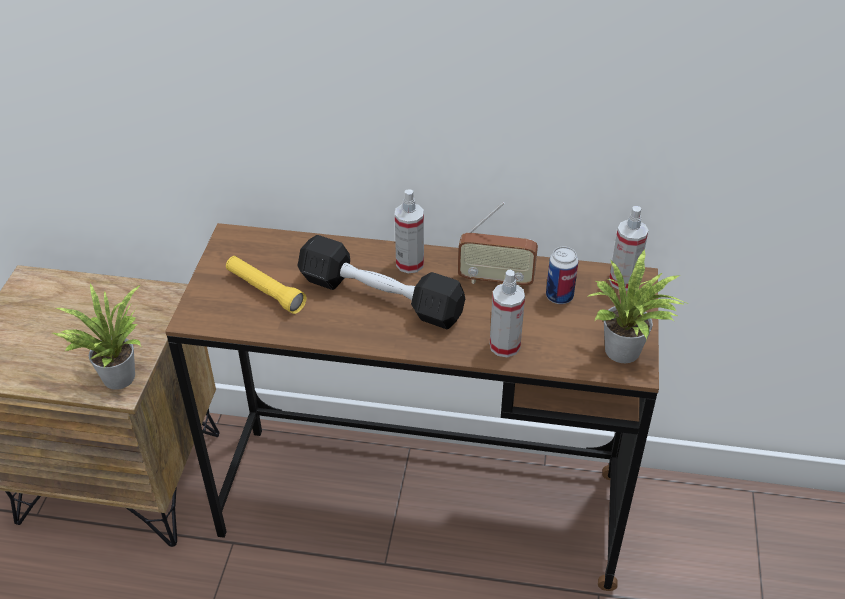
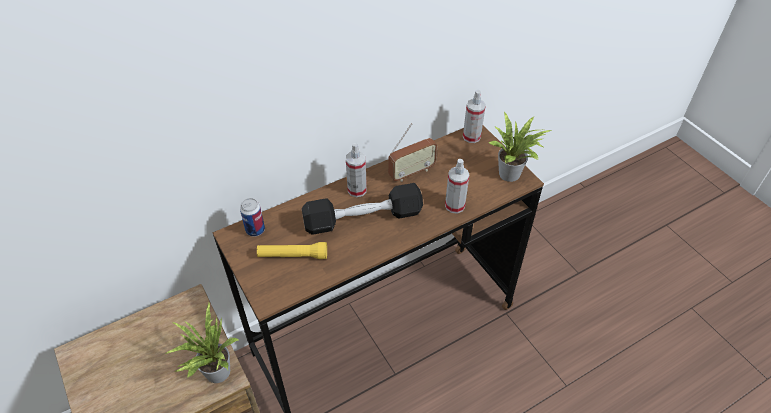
camera: 40 degrees left, 5 degrees up
(559, 296) = (451, 163): can -> can (255, 230)

